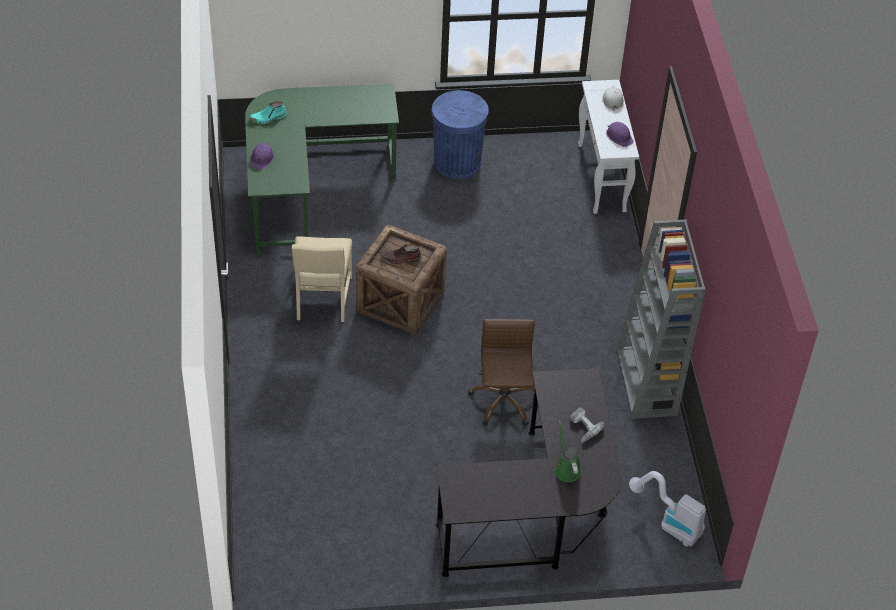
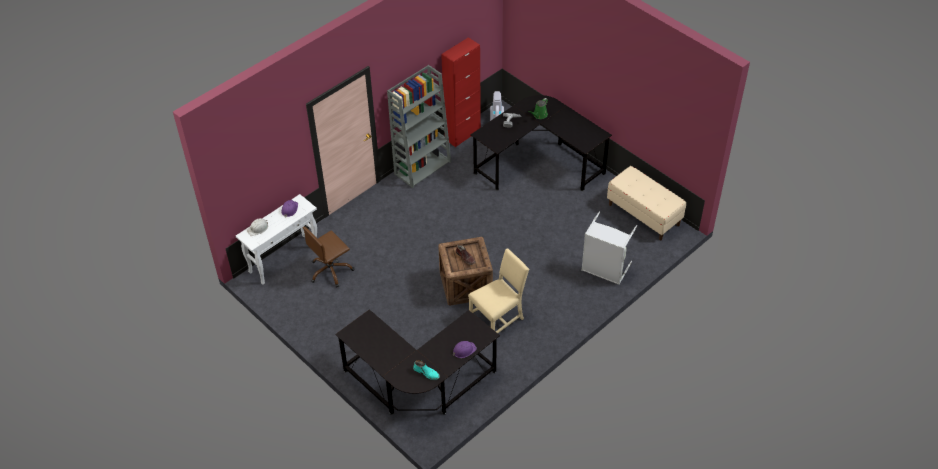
camera: 125 degrees left, 0 degrees up
(282, 445) = (604, 270): none -> grey laundry basket
(308, 187) = (419, 385): green desk -> black desk
(323, 560) = (644, 214): none -> beige bench
(457, 162) = (330, 329): blue trash can -> none
(503, 401) = (489, 208): brown office chair -> brown office chair (331, 271)
(677, 465) = (462, 135): none -> red cabinet

